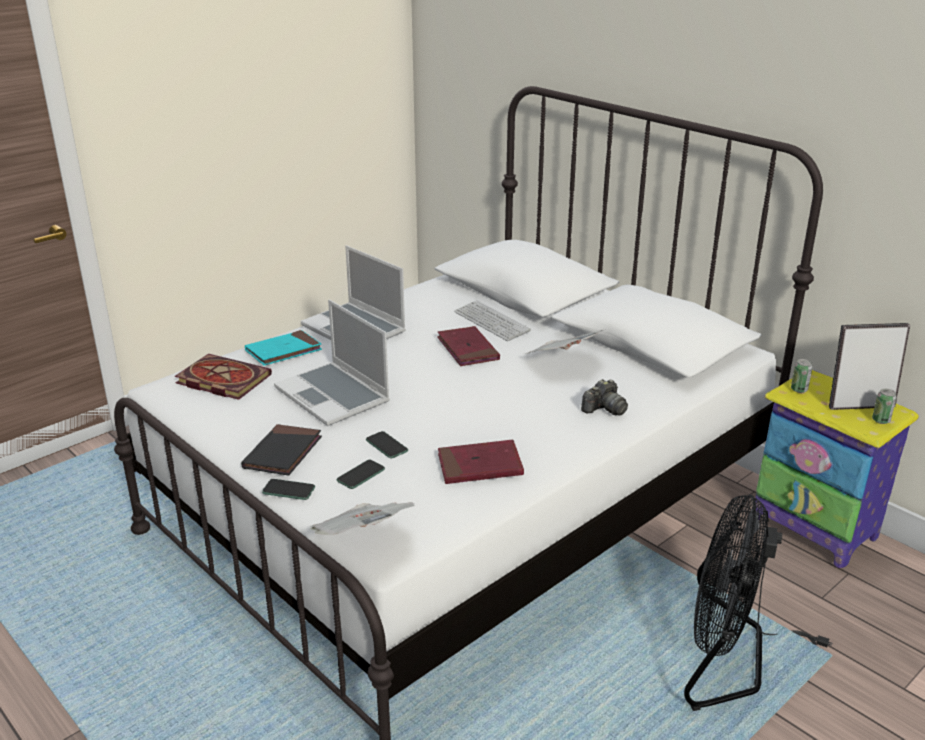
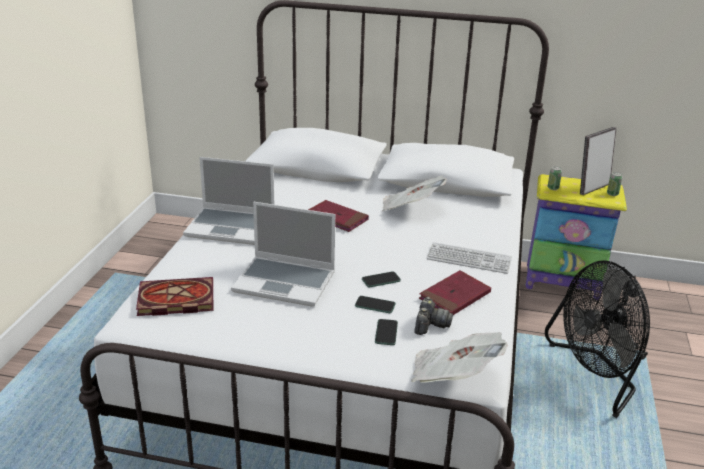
camera: 35 degrees left, 0 degrees up
(283, 351) = (196, 261): turquoise book -> none
(283, 453) = (307, 339): black book -> none
(288, 490) = (353, 364): phone -> phone (381, 280)
(491, 322) = (326, 194): keyboard -> keyboard (469, 259)
(604, 409) = (477, 232): camera -> camera (430, 325)

